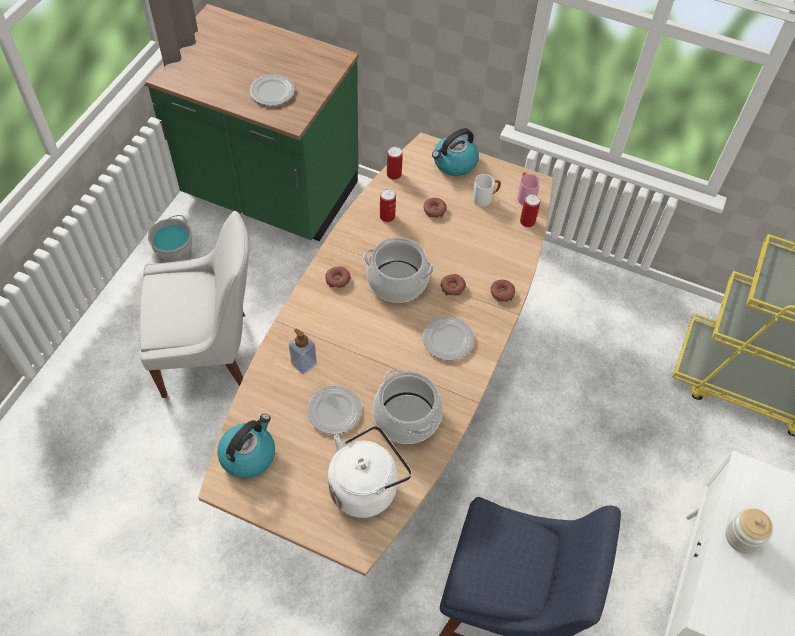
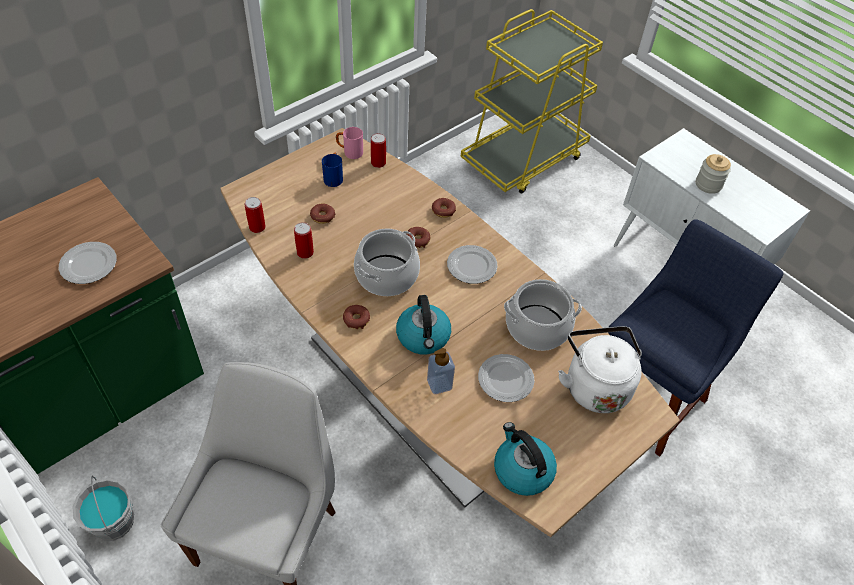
camera: 65 degrees left, 5 degrees down
(454, 163) = (277, 181): kettle -> kettle (423, 337)
(485, 198) = (334, 177): white mug -> blue mug

